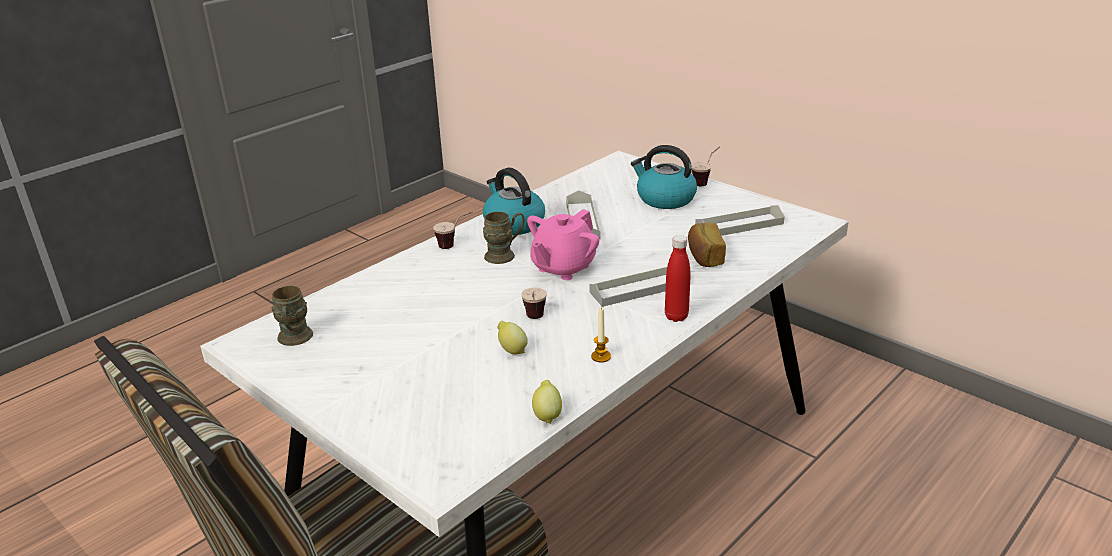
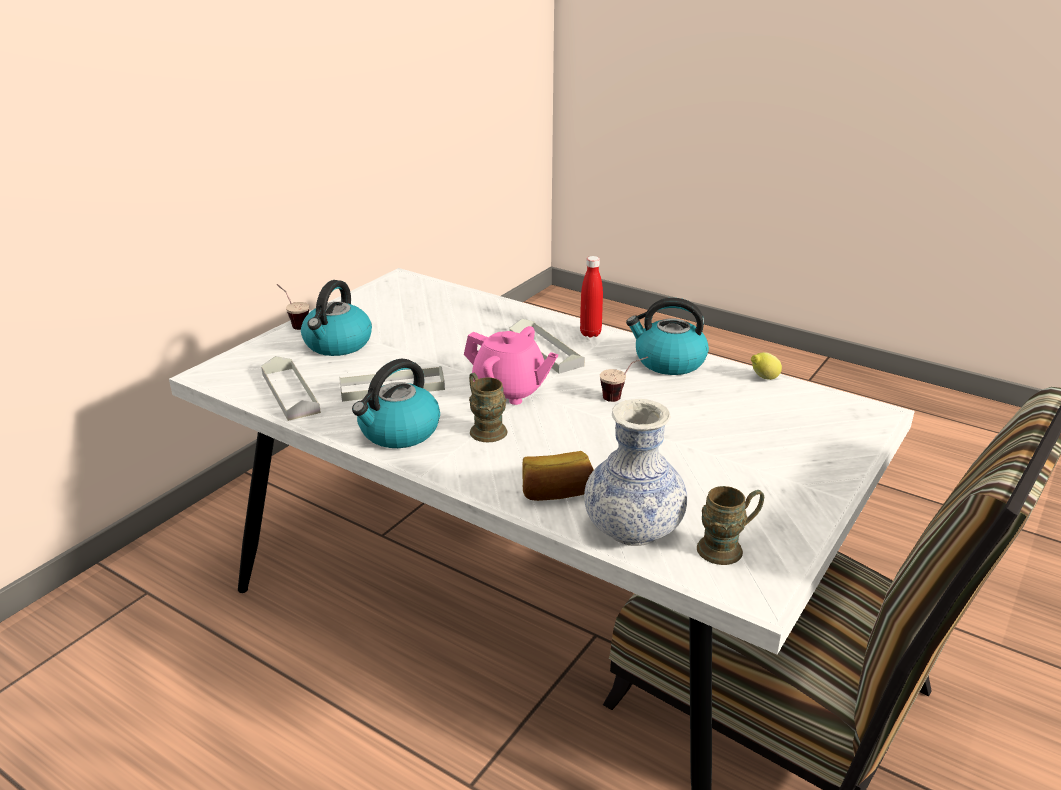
camera: 100 degrees left, 0 degrees up
(342, 304) = (633, 529): none -> vase
(455, 245) = (463, 467): cup -> none
(512, 350) = (679, 403): lemon -> none
(601, 356) = (668, 362): candle -> kettle
(704, 256) = (476, 323): bread -> bread (556, 493)
(739, 225) = (407, 309): grey tray -> grey tray (290, 393)

